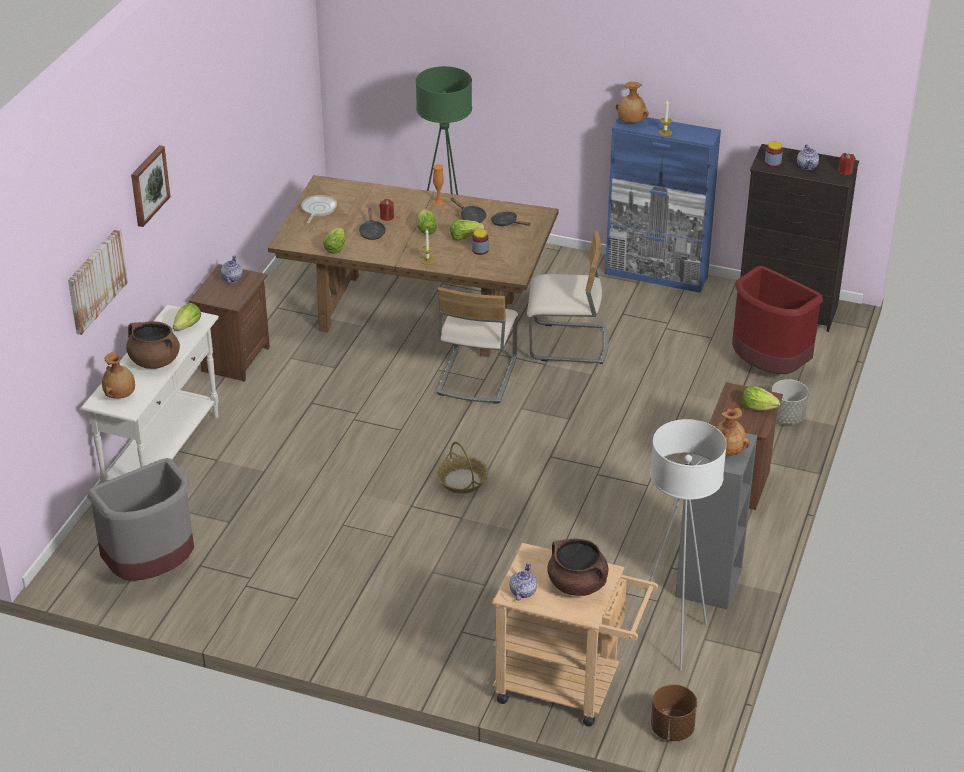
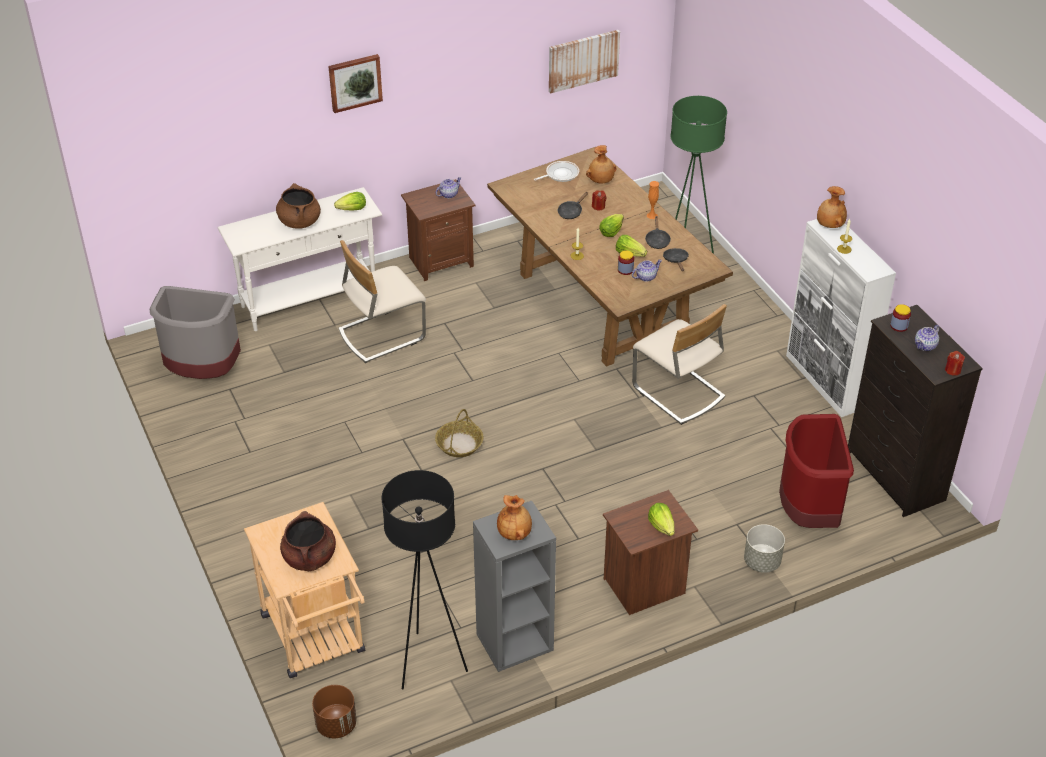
camera: 45 degrees right, 5 degrees up
(96, 280) = (261, 135): picture -> picture (583, 60)
(120, 395) = (249, 232): brown vase -> brown vase (601, 181)
(335, 248) = (529, 210): lettuce -> none
(476, 377) = (576, 375): beige chair -> beige chair (381, 334)
(522, 592) = (270, 536): teapot -> teapot (645, 277)
(657, 275) = (826, 381): blue cabinet -> white cabinet
(672, 640) = (428, 663): white floor lamp -> black floor lamp

